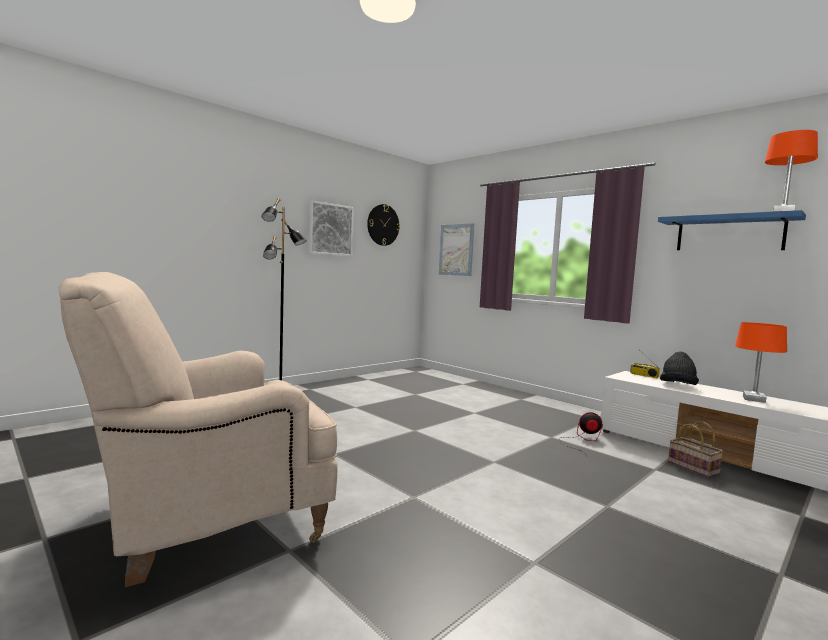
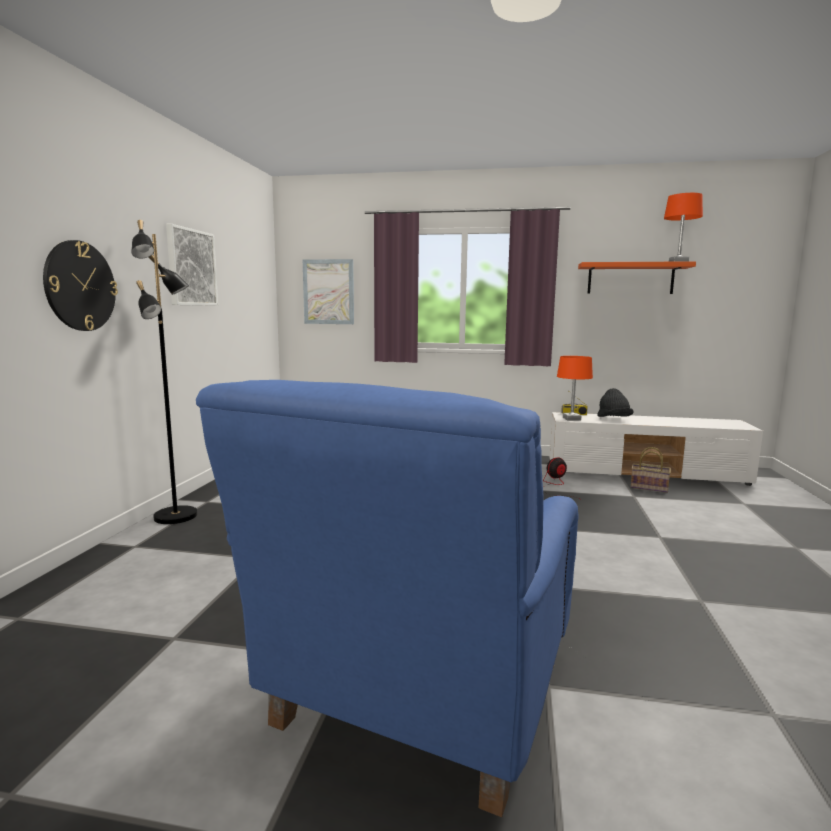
camera: 35 degrees left, 5 degrees up
(207, 521) = (417, 703): beige armchair -> blue armchair
(383, 225) = (240, 259): wall clock -> wall clock (80, 286)
(729, 233) = (630, 279): blue shelf -> orange shelf
(754, 399) = (671, 421): orange table lamp -> orange table lamp (572, 419)

